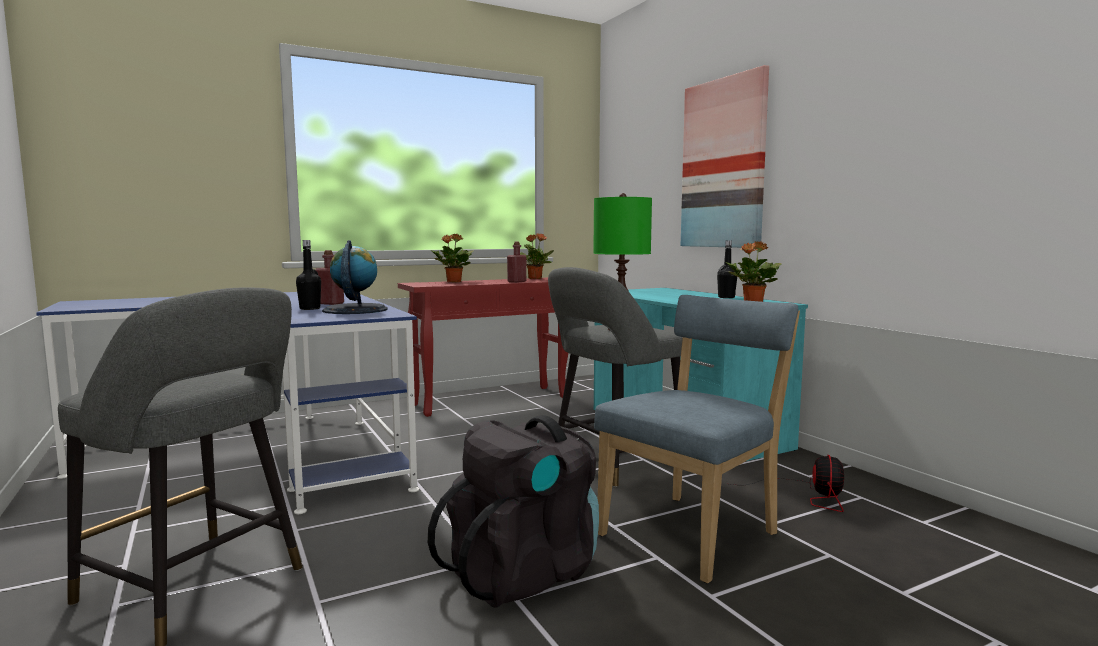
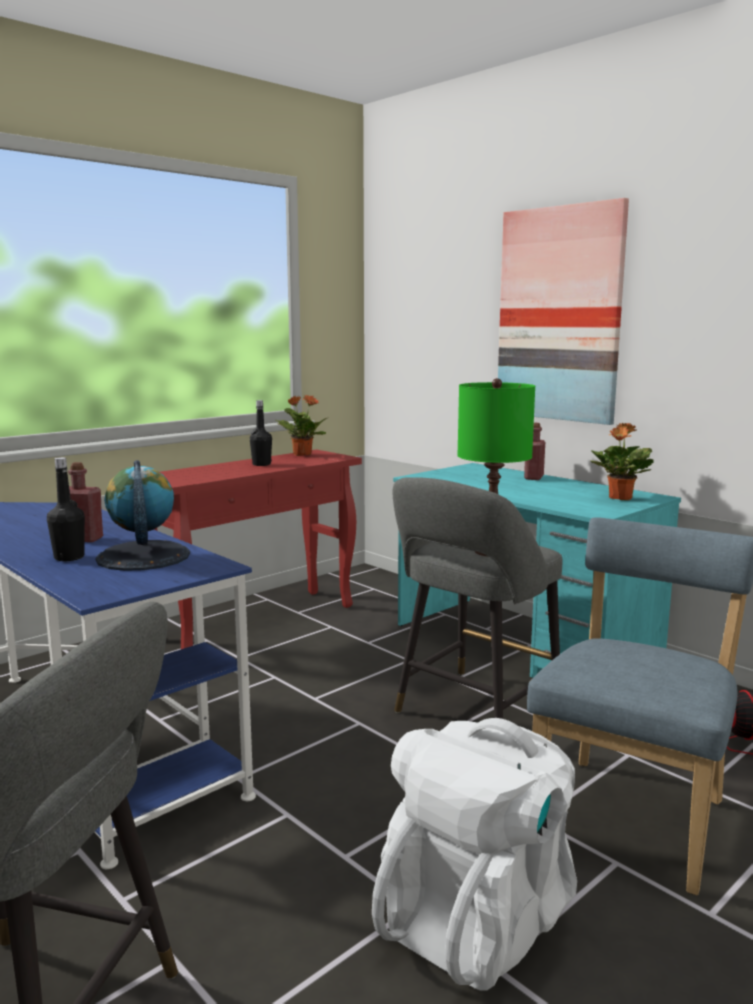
camera: 15 degrees left, 5 degrees up
(453, 281) = (202, 469): potted plant -> none
(516, 282) = (289, 465): red bottle -> red bottle (533, 477)
(524, 572) = (478, 919): black backpack -> white backpack
(726, 297) = (574, 486): black bottle -> black bottle (261, 464)

